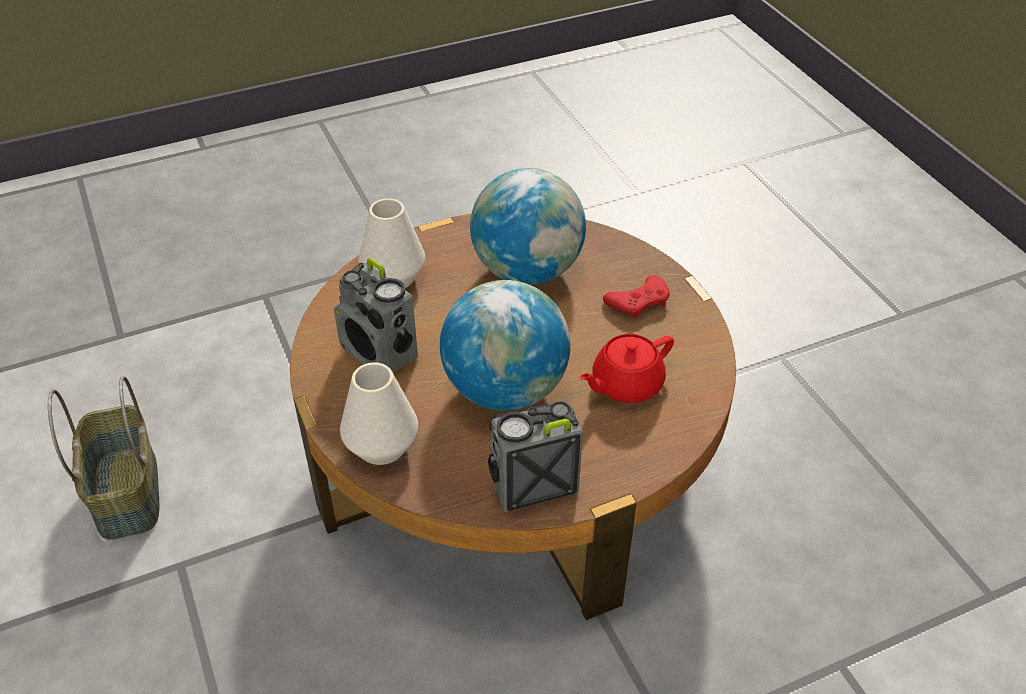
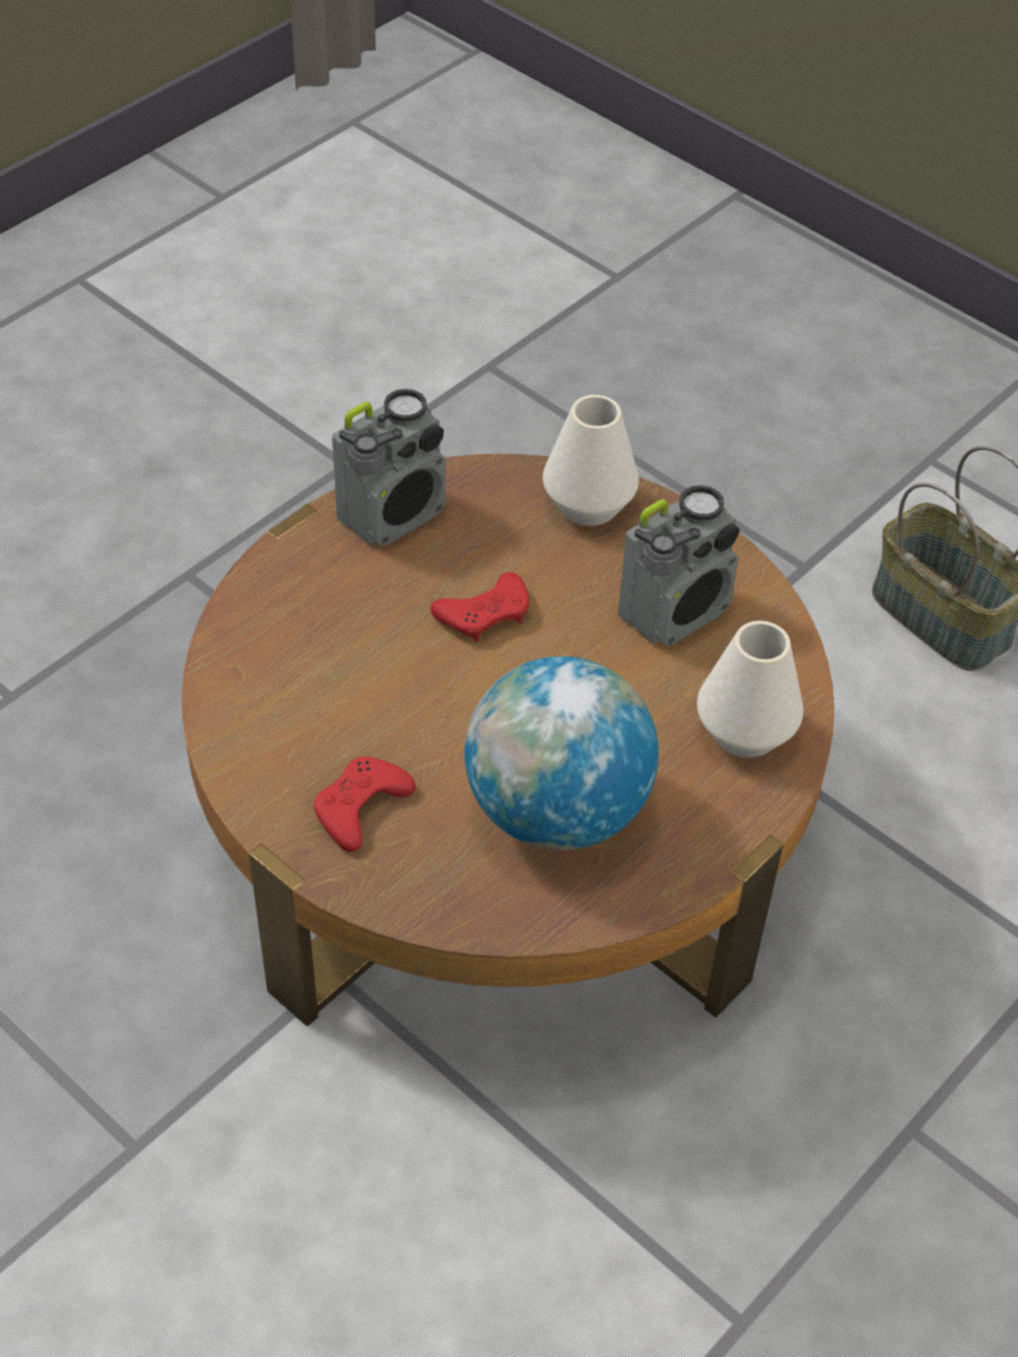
camera: 155 degrees right, 5 degrees up
(379, 353) = (675, 611): radio -> radio turned 120 degrees clockwise
(505, 389) = (485, 613): globe -> red game controller
(625, 384) = (331, 667): red teapot -> none

